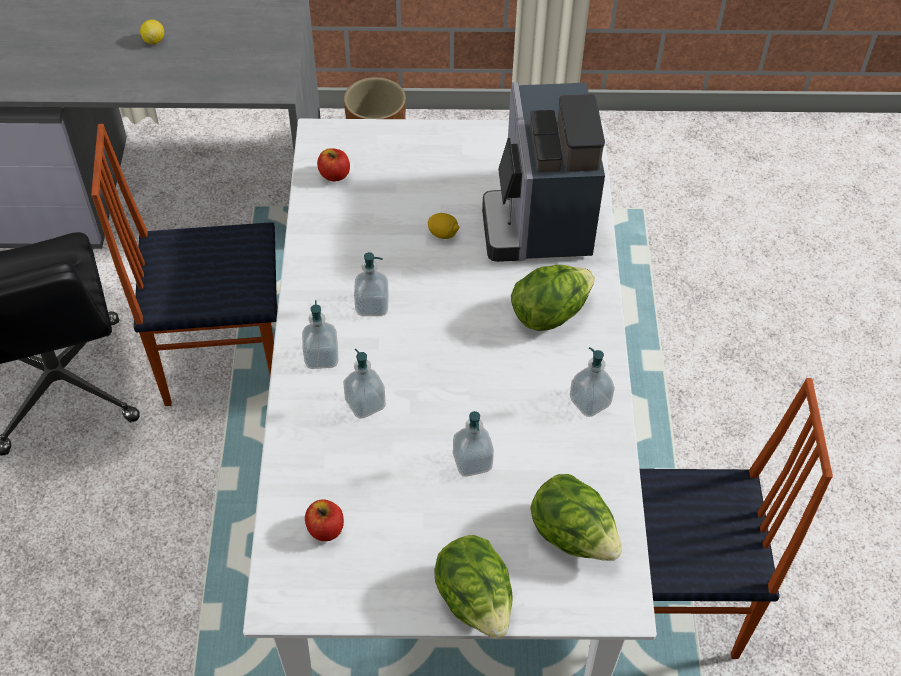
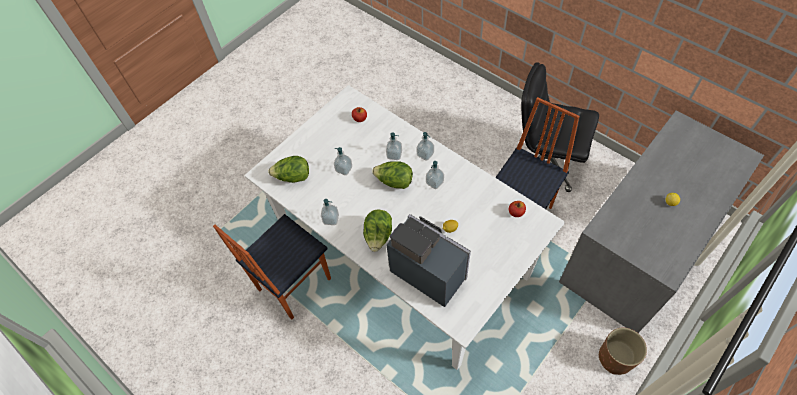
camera: 135 degrees right, 5 degrees up
(475, 600) = (301, 139): lettuce -> lettuce (394, 182)

